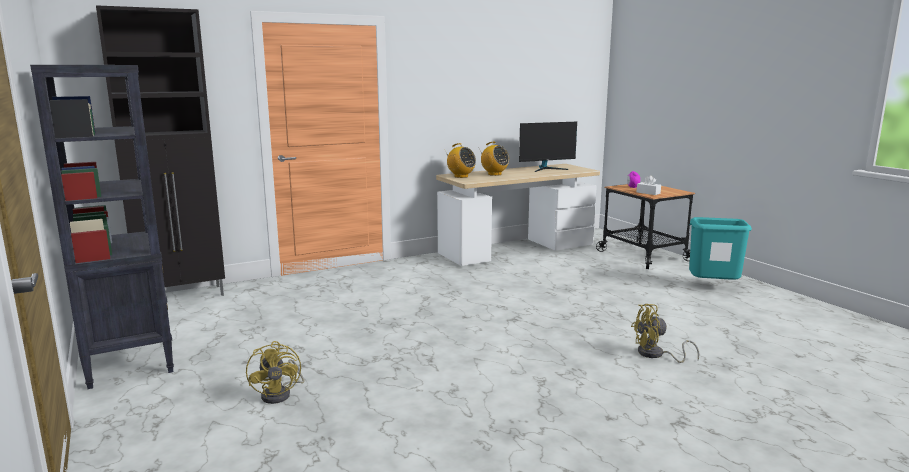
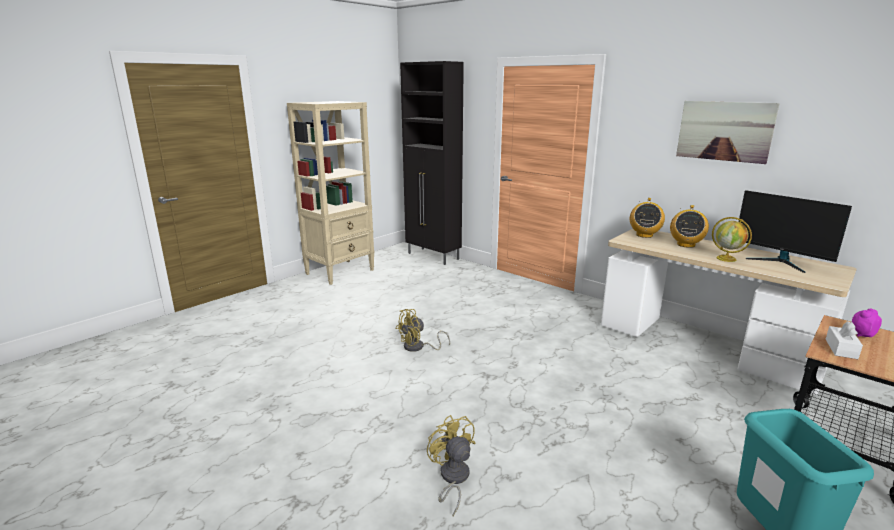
camera: 70 degrees right, 5 degrees up
(130, 360) = (340, 272): black bookcase -> beige bookcase
(281, 394) = (311, 317): yellow fan -> yellow fan (418, 347)
(485, 82) = (724, 131): none -> picture
(532, 174) = (727, 259): none -> globe

